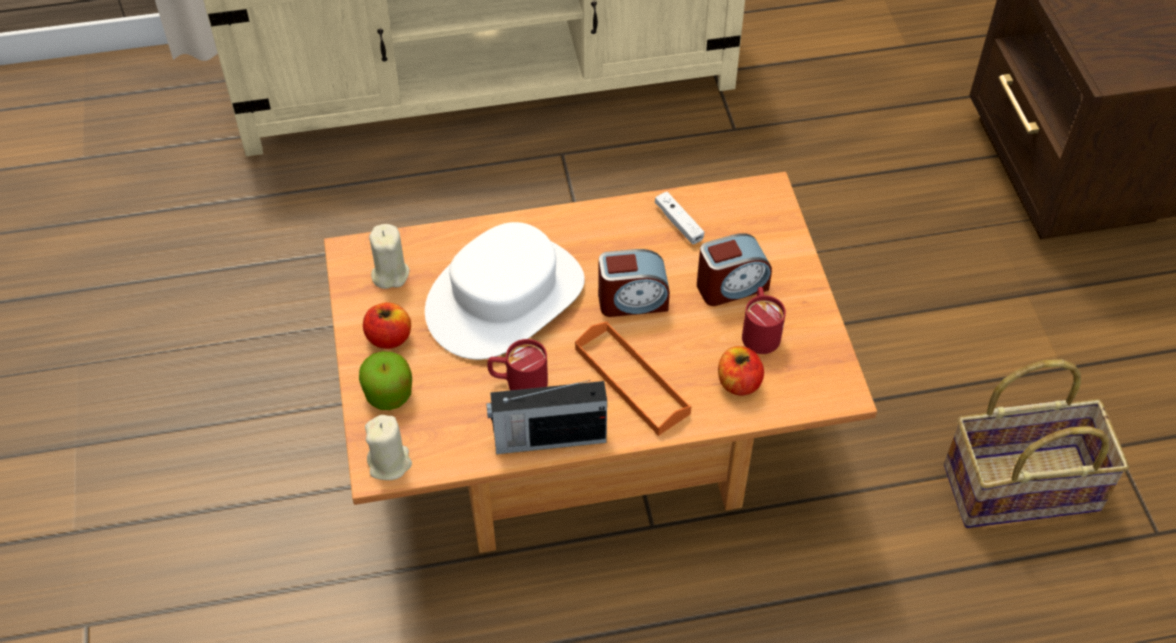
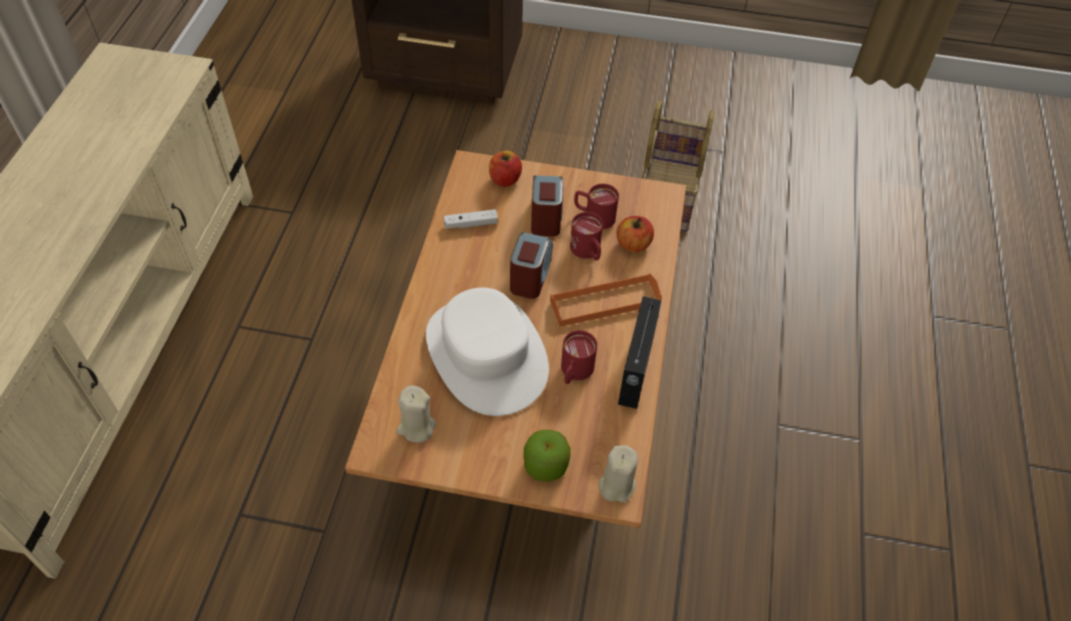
camera: 70 degrees left, 0 degrees up
(389, 337) = (486, 448): apple -> apple (505, 179)
(699, 342) = (588, 252): none -> red mug

